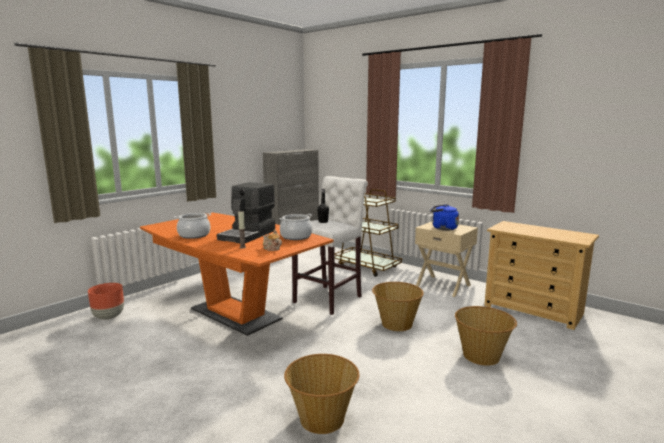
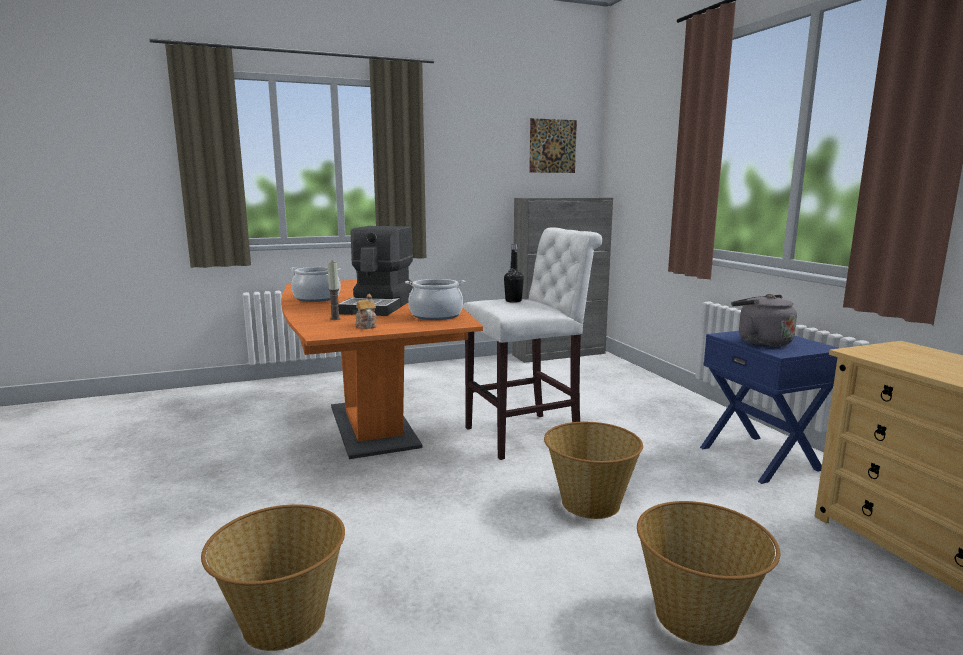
camera: 30 degrees right, 0 degrees up
(109, 317) = (240, 397): brown planter -> none
(248, 235) = (379, 306): coffee machine -> coffee machine turned 45 degrees counterclockwise
(279, 118) = (552, 146): none -> picture
(367, 267) = (646, 398): brown cart -> none
(443, 228) = (760, 342): blue kettle -> grey kettle
(443, 285) = (760, 458): beige nightstand -> blue nightstand

